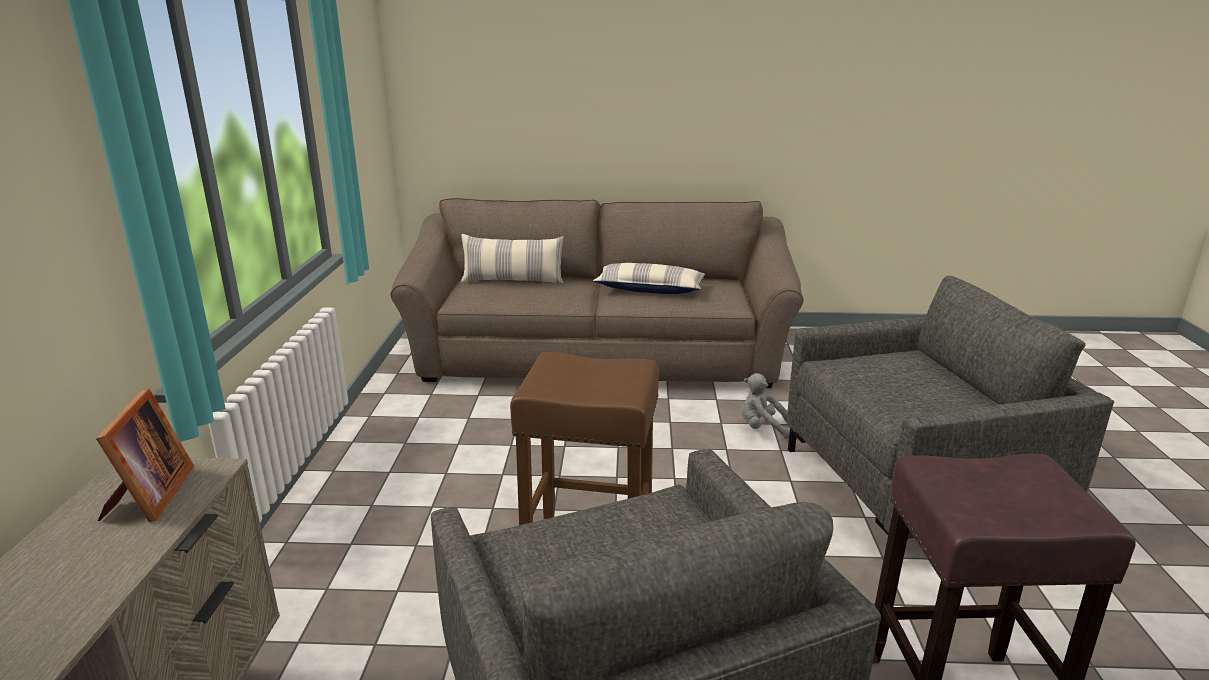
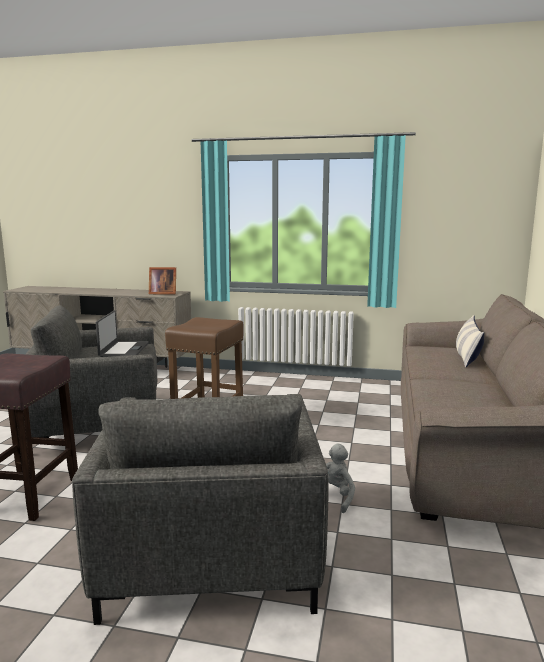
camera: 100 degrees right, 10 degrees down
(581, 544) = (123, 350): none -> laptop
(650, 289) = (465, 391): pillow -> none

